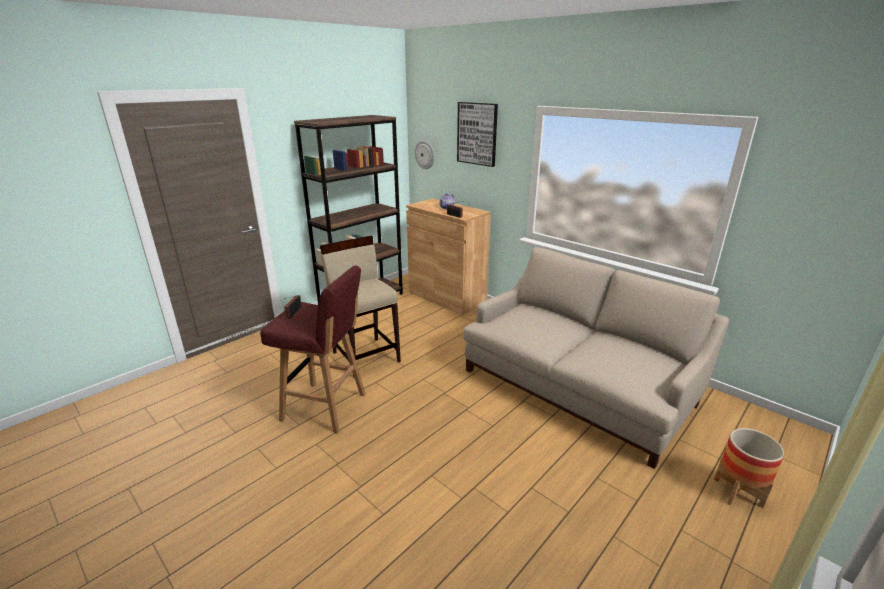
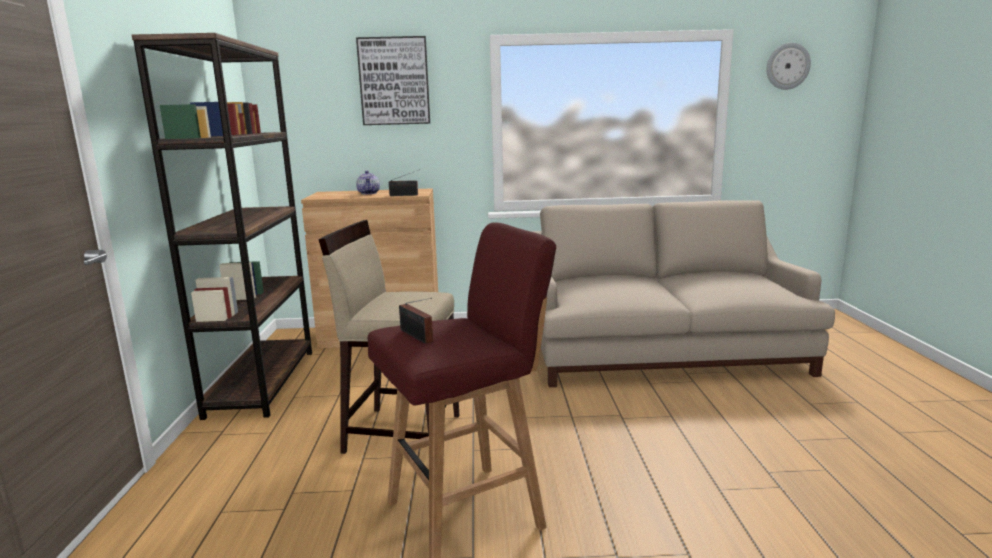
camera: 45 degrees left, 10 degrees down
(425, 154) = (290, 125): wall clock -> wall clock (787, 66)
(737, 492) = (876, 362): planter -> none

